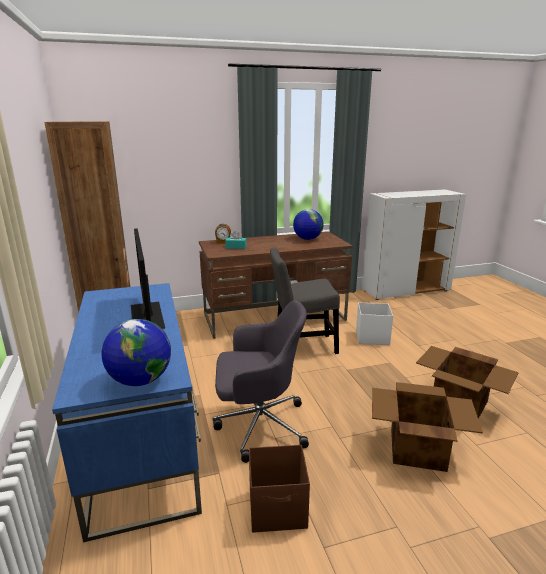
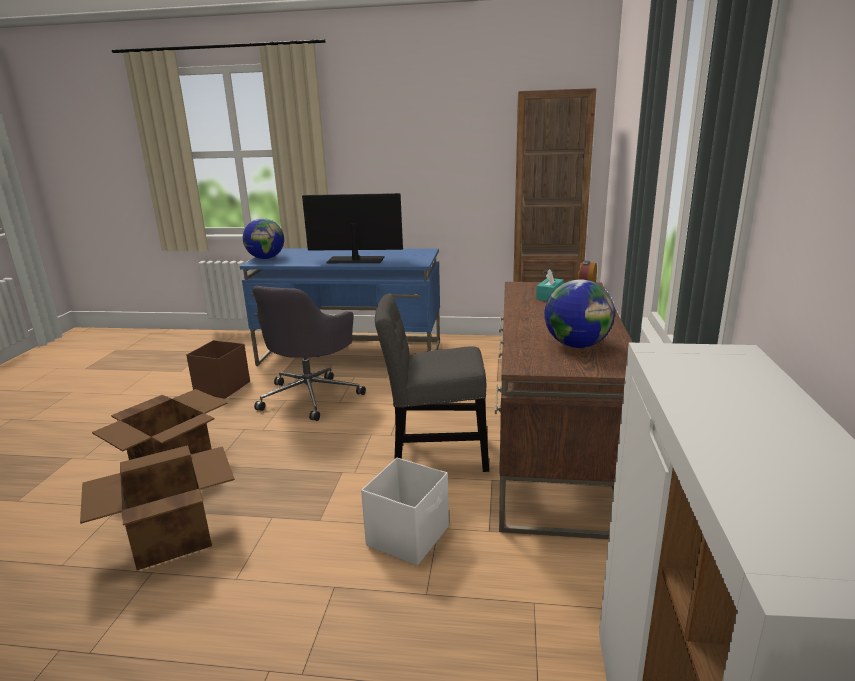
camera: 115 degrees right, 0 degrees up
(302, 346) = (434, 454): grey chair -> grey chair turned 105 degrees counterclockwise

